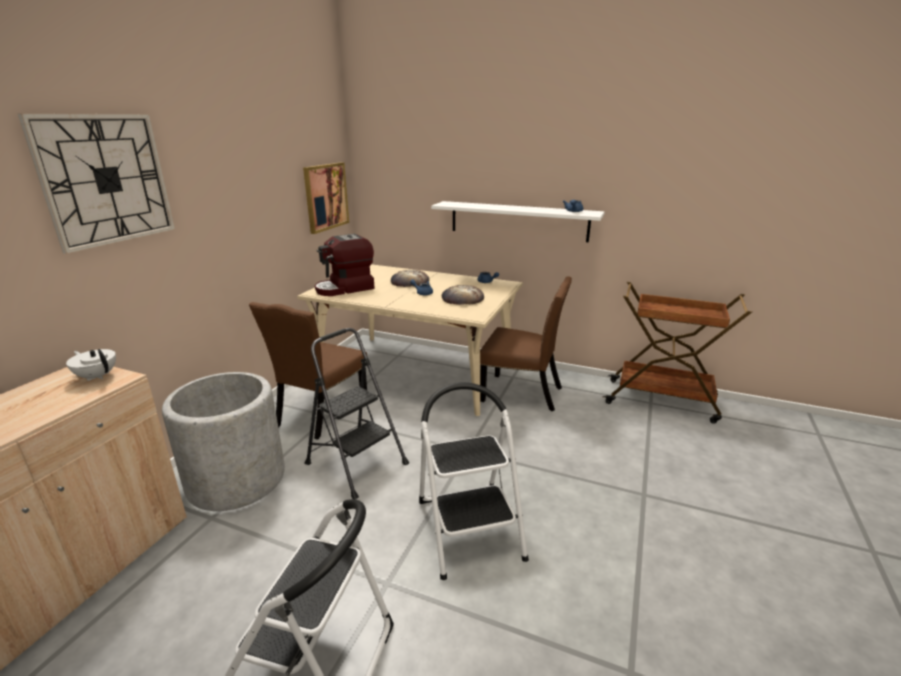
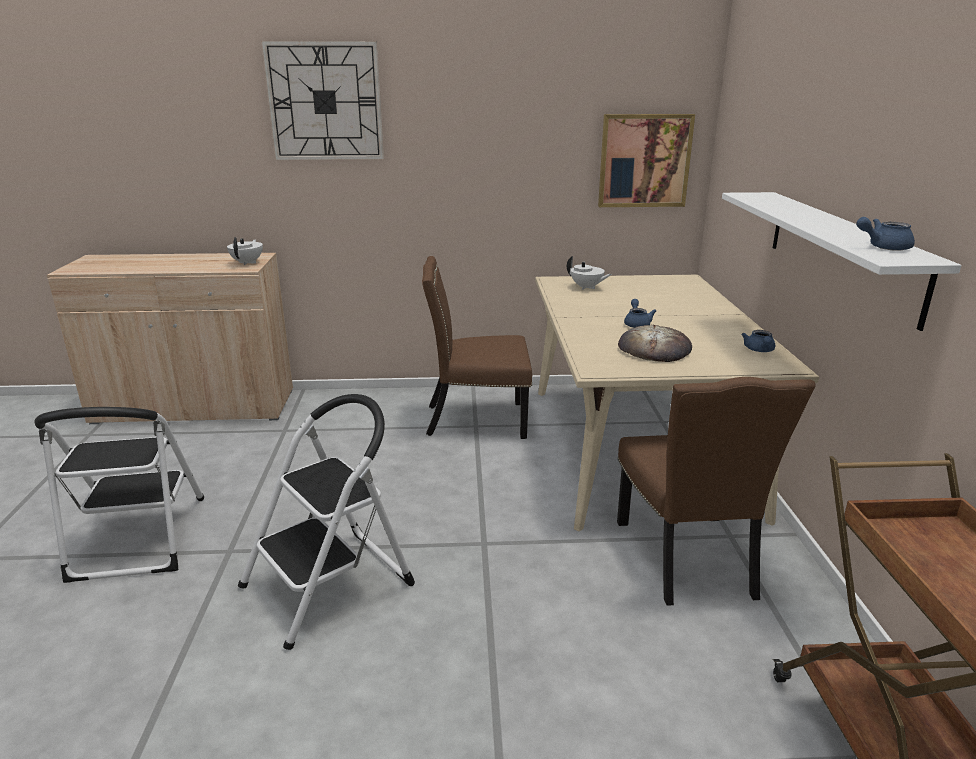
camera: 65 degrees right, 0 degrees up
(237, 479) = (340, 420): grey planter -> none
(345, 288) = (587, 287): coffee machine -> white teapot
(355, 461) = (406, 469): black step ladder -> none
(409, 282) = (668, 309): bread -> none

